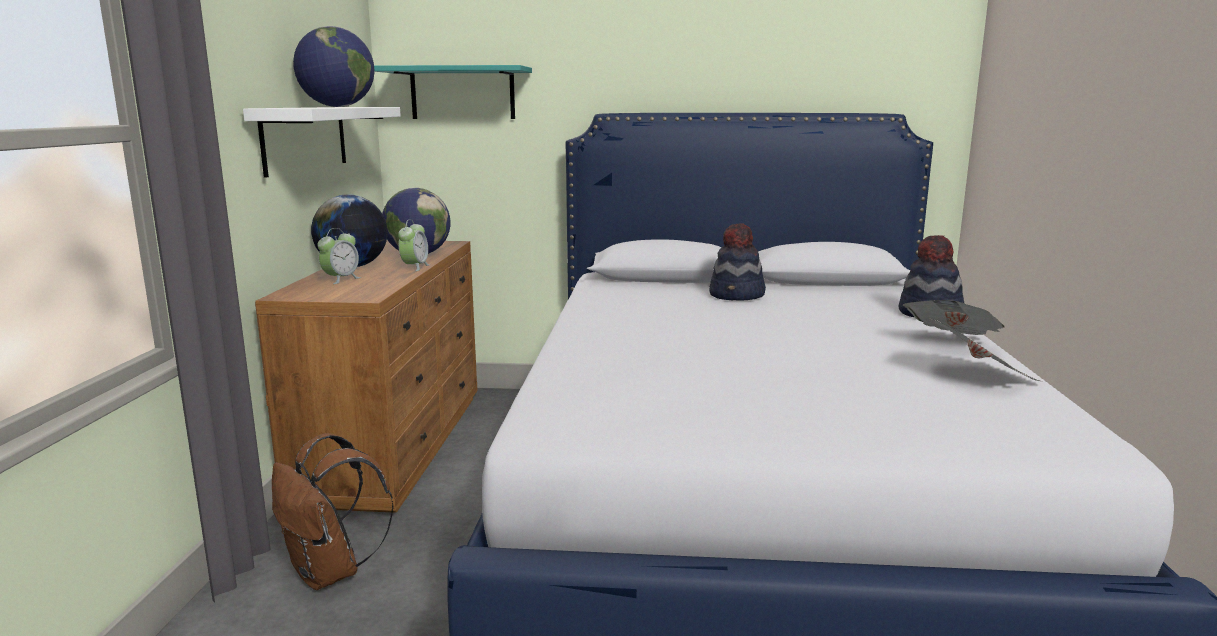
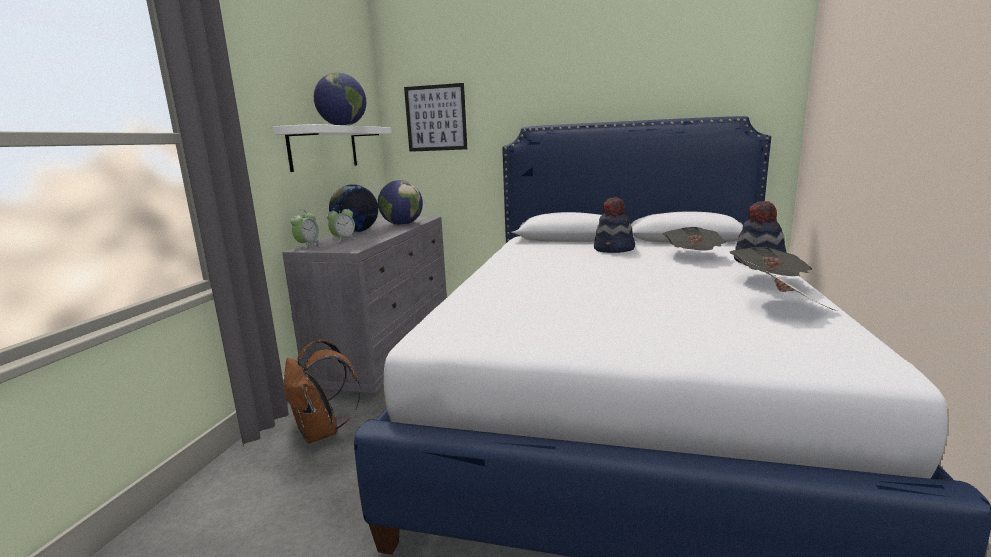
camera: 10 degrees right, 0 degrees up
(396, 445) = (388, 350): brown dresser -> grey dresser
(415, 267) = (395, 232): alarm clock -> alarm clock (307, 245)
(462, 93) = (436, 118): turquoise shelf -> picture
(845, 305) = (693, 256): none -> newspaper

